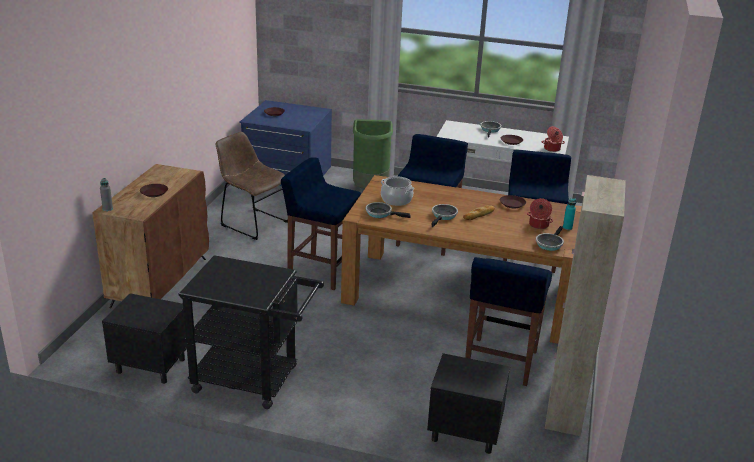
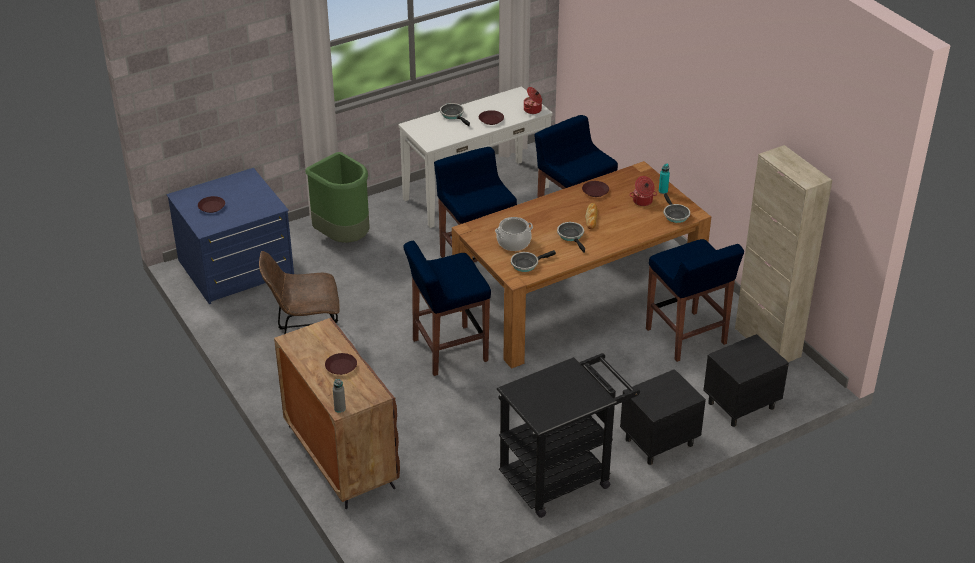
camera: 45 degrees left, 10 degrees up
(150, 365) = (472, 524): black nightstand -> black nightstand (658, 442)

